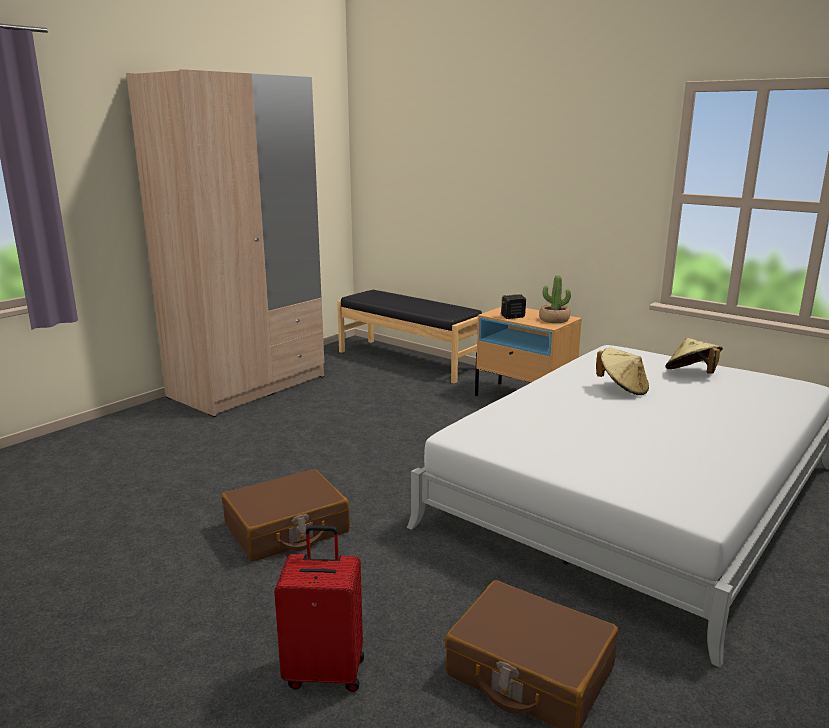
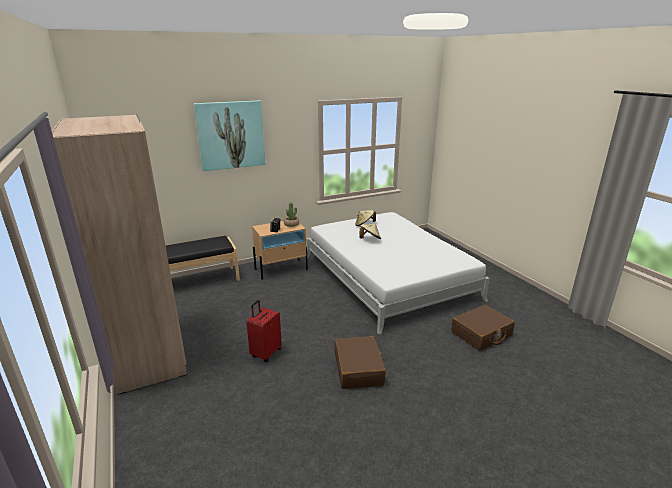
camera: 65 degrees left, 5 degrees up
(325, 671) = (469, 379): red suitcase -> red suitcase (265, 353)
(514, 140) = (231, 135): none -> picture

